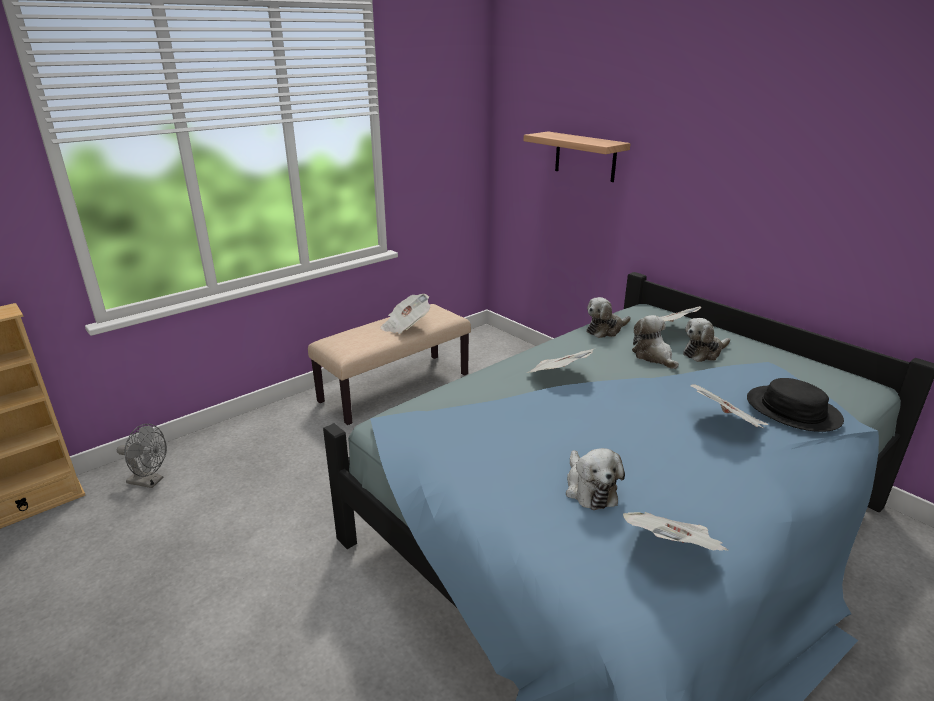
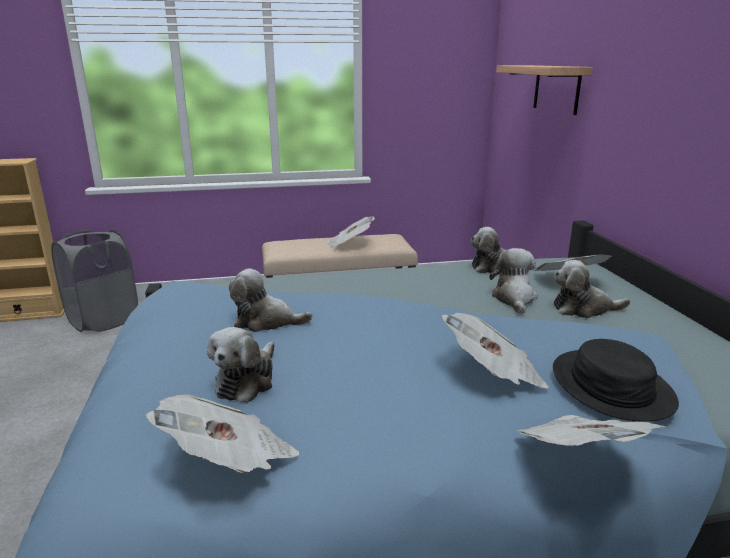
camera: 30 degrees right, 5 degrees down
(150, 481) = (103, 320): grey fan -> grey laundry basket
(523, 433) = (266, 321): none -> plush toy
(558, 376) = (382, 292): newspaper -> newspaper (580, 457)

